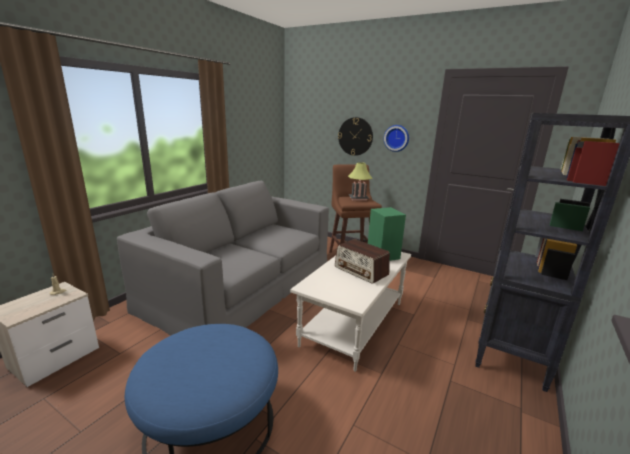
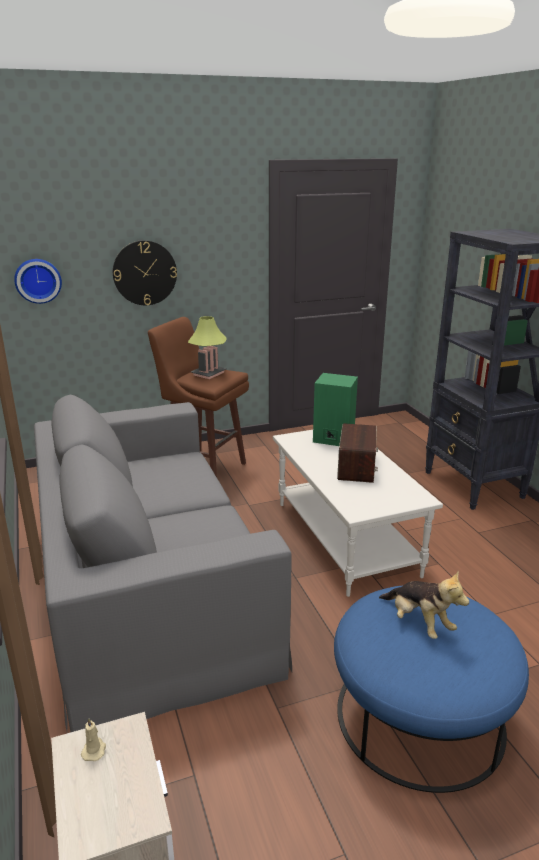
camera: 50 degrees left, 5 degrees up
(213, 350) = (419, 623): none -> plush toy
(361, 271) = (356, 466): radio -> radio turned 75 degrees counterclockwise
(396, 138) = (215, 266): wall clock -> wall clock (38, 280)

